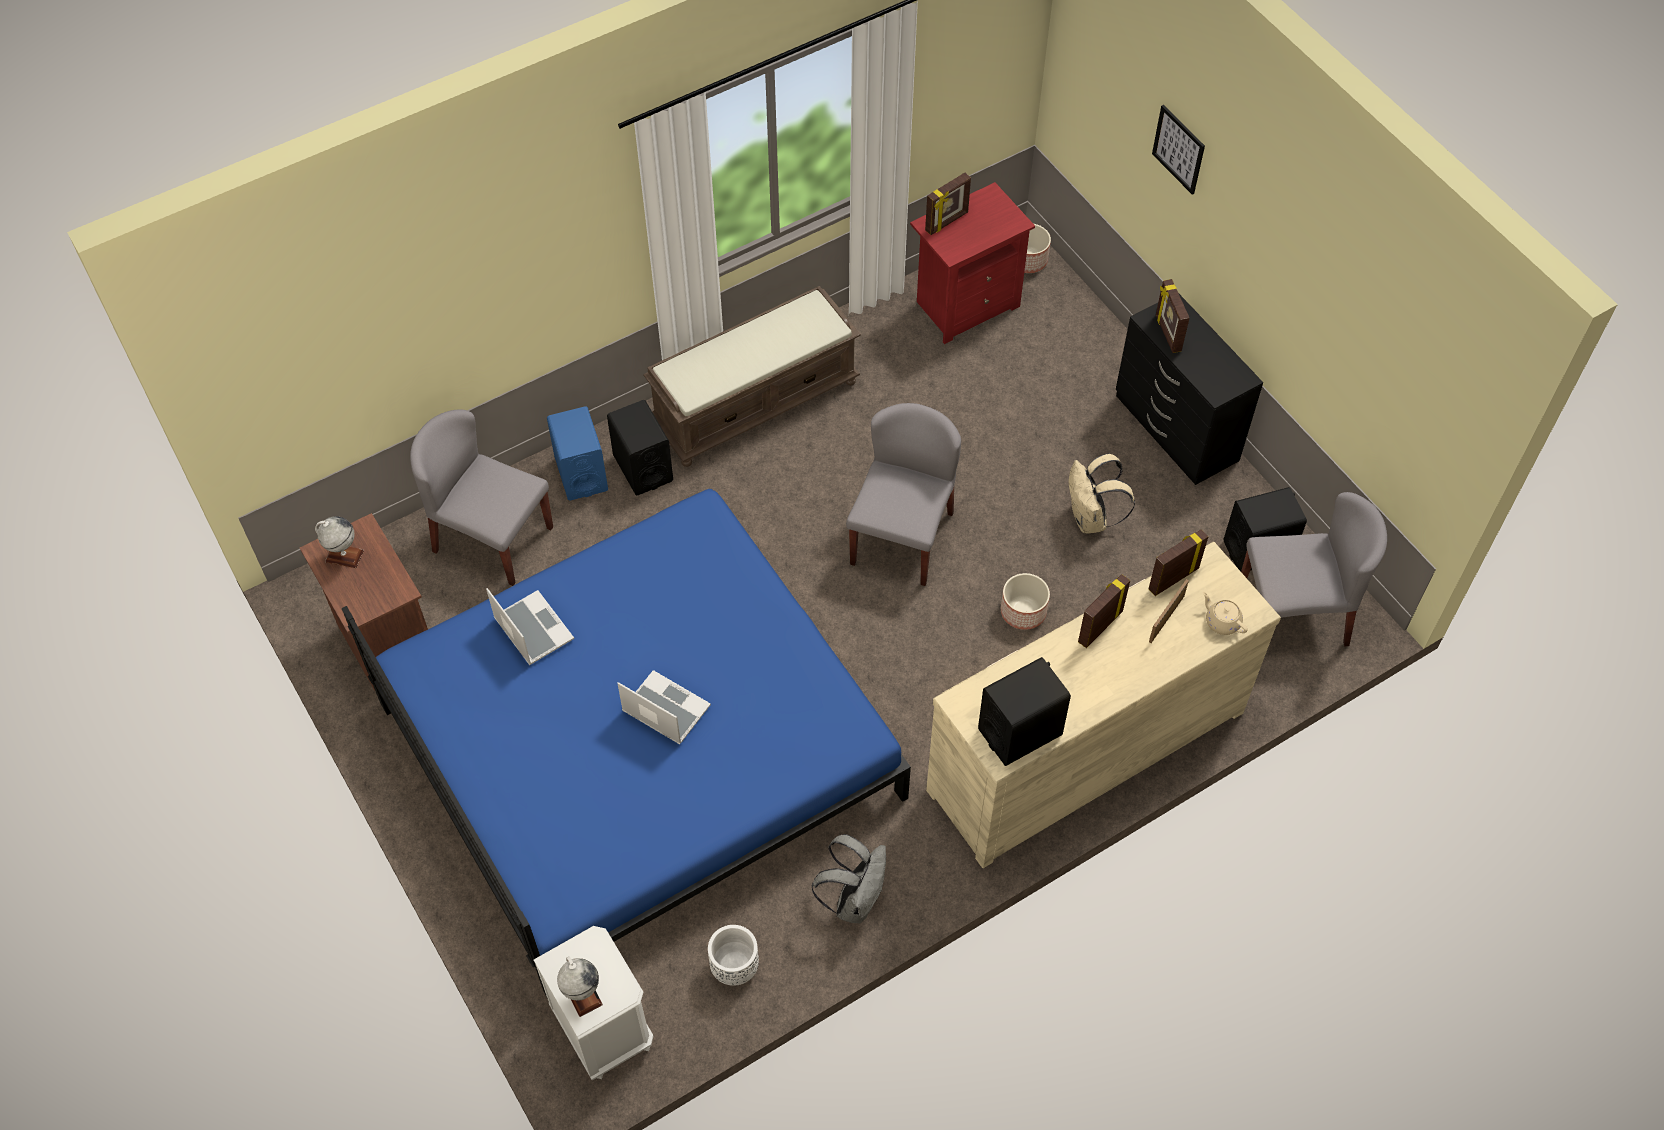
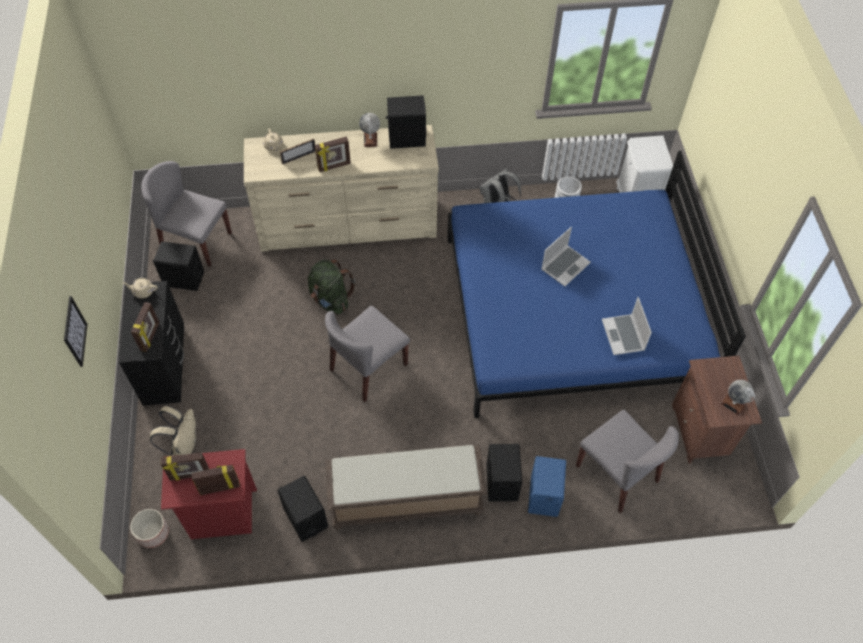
camera: 155 degrees left, 0 degrees up
(582, 995) = (655, 148): globe -> globe (370, 139)
(664, 709) = (565, 265): laptop -> laptop turned 105 degrees counterclockwise
(864, 339) = (305, 518): none -> black speaker
(1022, 612) = (330, 299): planter -> green backpack
(1091, 519) = (256, 333): beige backpack -> beige backpack (183, 445)
(1172, 578) = (280, 173): picture frame -> picture frame (190, 475)
(1231, 381) = (143, 291): none -> beige teapot

